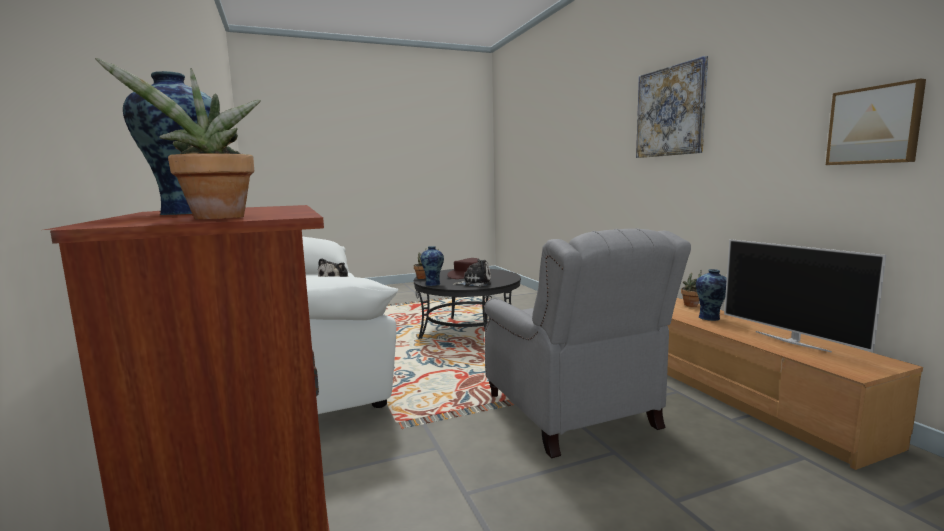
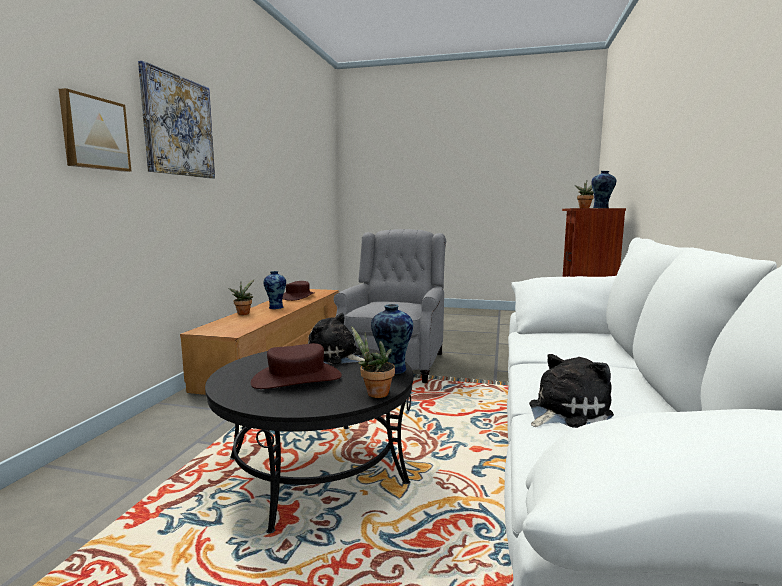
camera: 145 degrees left, 0 degrees up
(791, 341) = (298, 297): television -> brown hat
(874, 125) = (276, 178): picture -> picture (94, 133)

